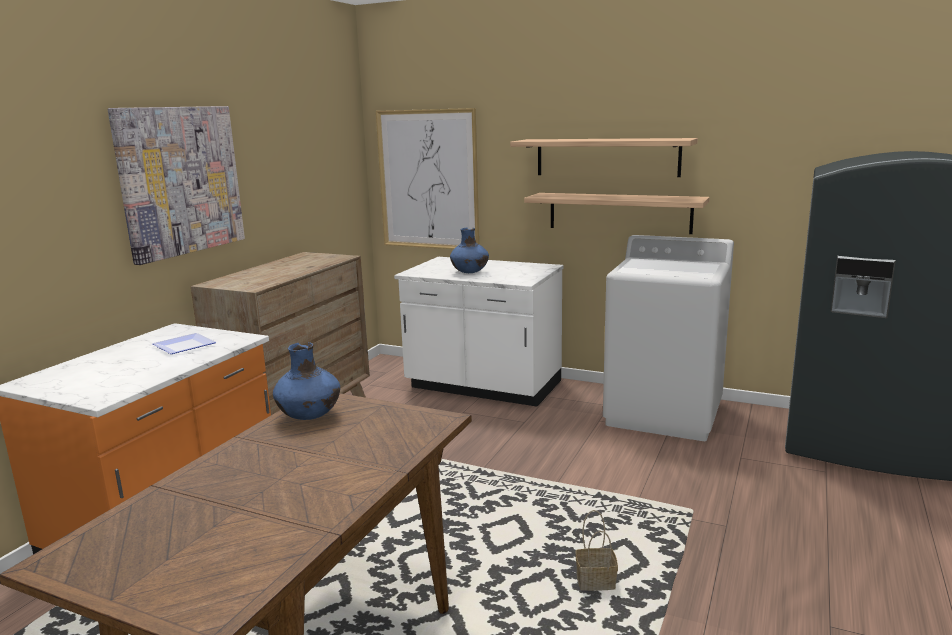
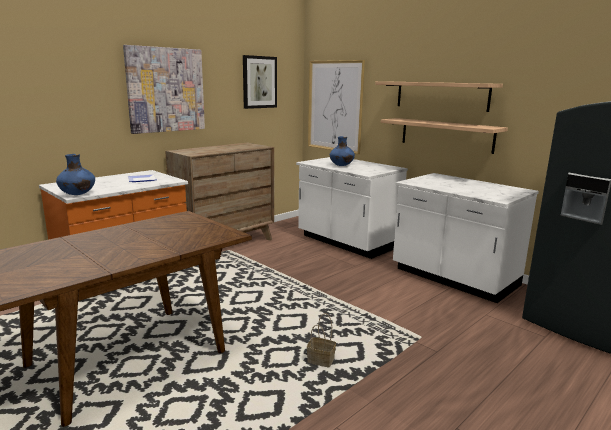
camera: 20 degrees right, 0 degrees up
(310, 151) = (259, 82): none -> picture
(310, 416) = (168, 222): blue vase -> blue vase (78, 194)
(664, 413) = (454, 278): white washing machine -> white counter

